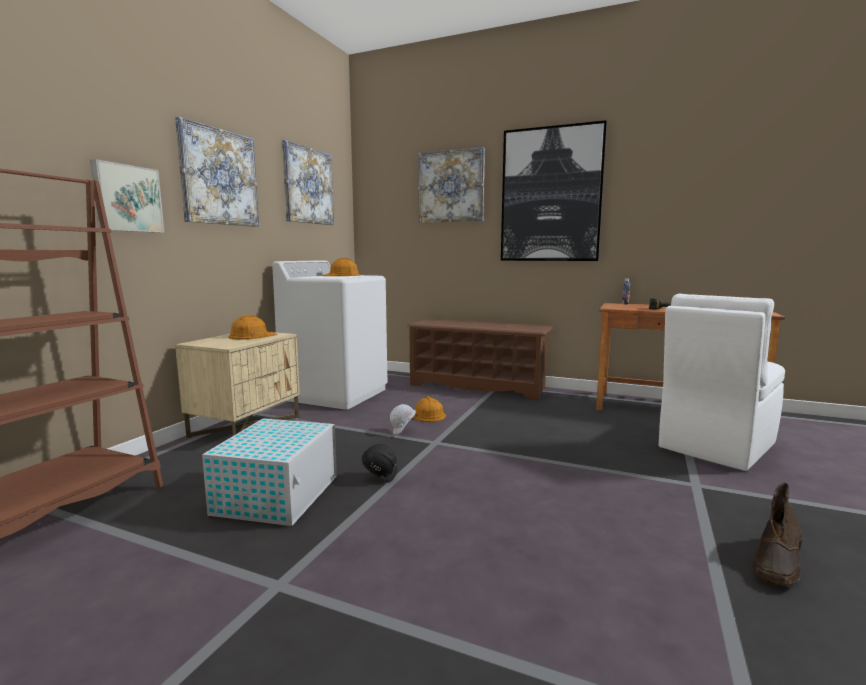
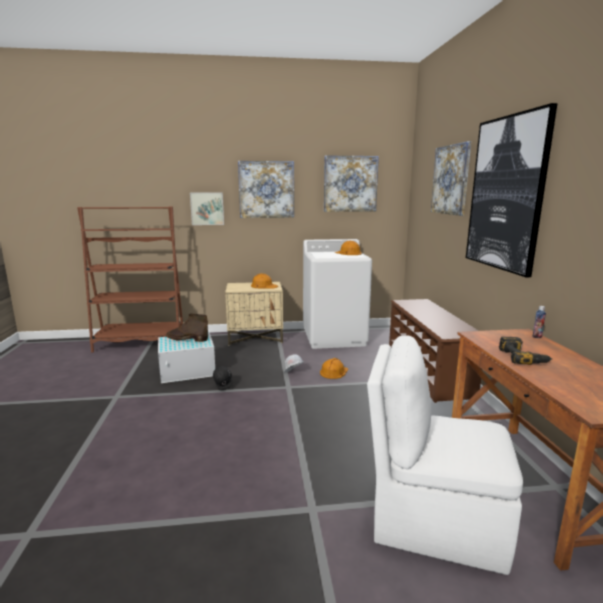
camera: 60 degrees right, 5 degrees up
(777, 562) = (195, 555): brown boot -> brown boot (186, 339)

